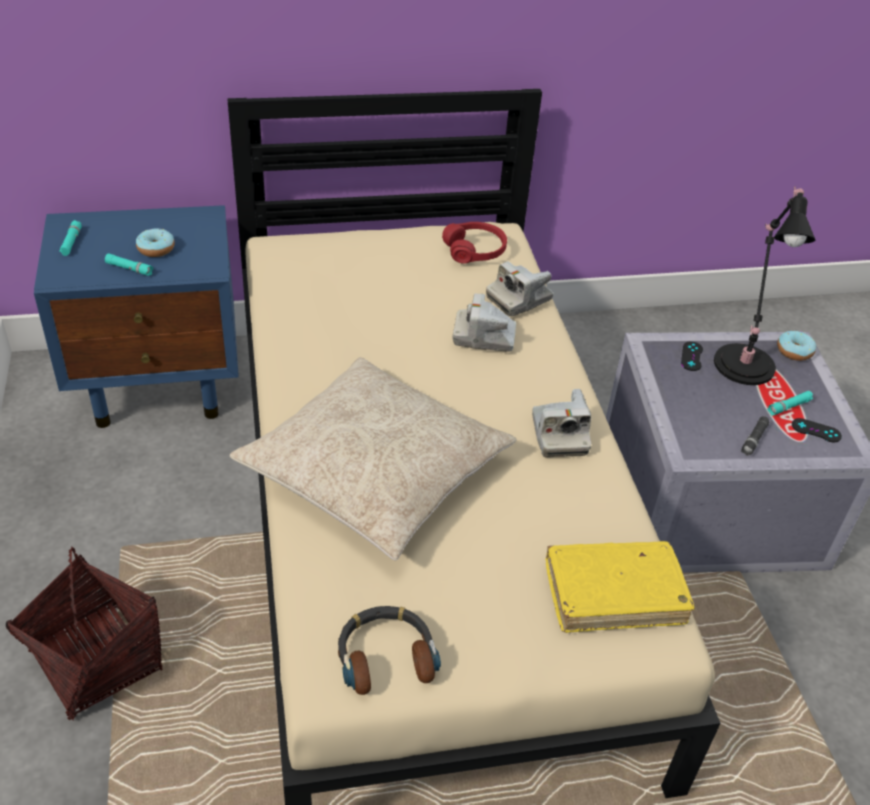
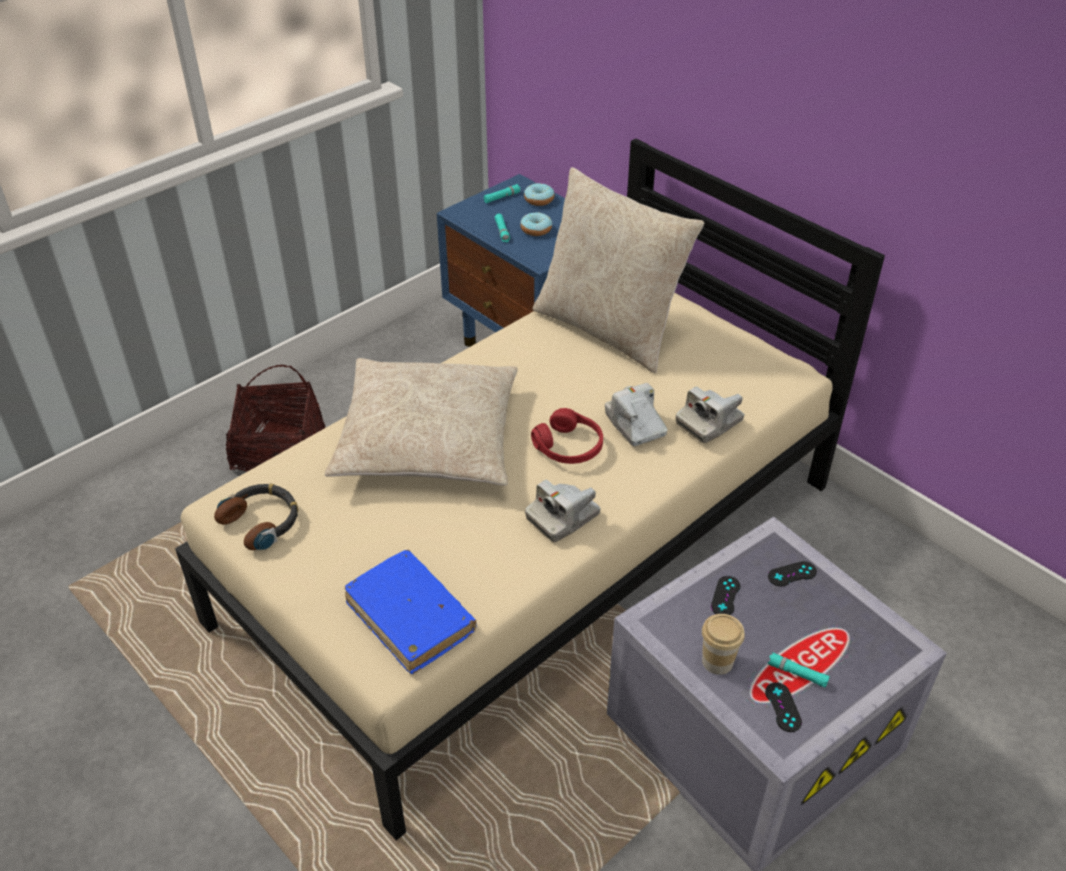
camera: 60 degrees right, 0 degrees up
(338, 288) = (609, 329): none -> beige pillow
(475, 250) = (745, 371): red headphones -> red headphones (569, 446)
(519, 299) = (709, 422): camera -> camera turned 60 degrees counterclockwise
(614, 594) = (410, 618): yellow book -> blue book
(691, 400) = (725, 596): none -> black game controller
(744, 361) = (830, 615): black table lamp -> none
(754, 439) = (717, 661): black flashlight -> cup
(794, 351) = (895, 650): donut -> donut (539, 200)

